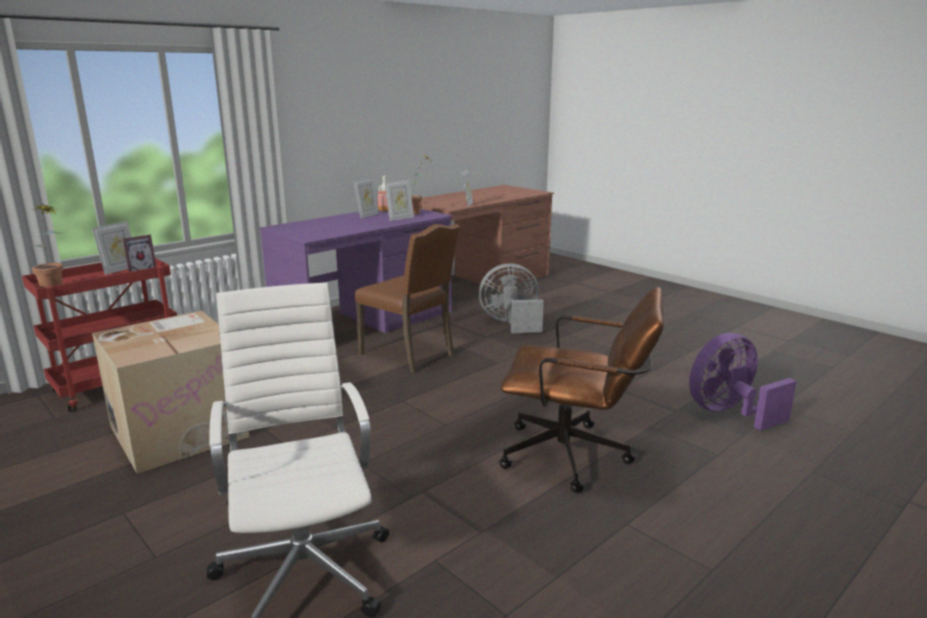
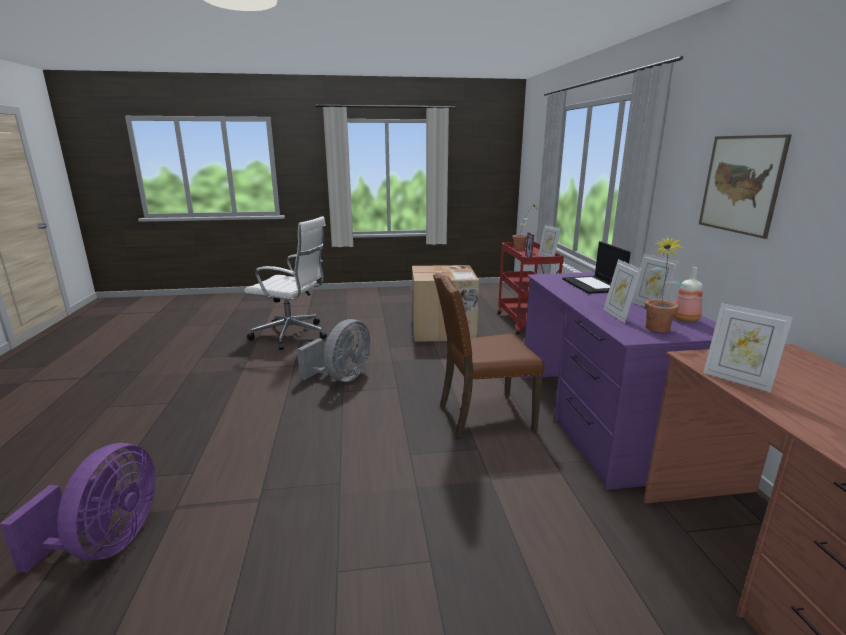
camera: 125 degrees right, 0 degrees up
(322, 226) = (593, 285): none -> laptop
(340, 123) = (741, 184): none -> picture
(511, 323) = (520, 524): grey fan -> grey fan (342, 378)
(576, 457) = (232, 418): brown office chair -> none

